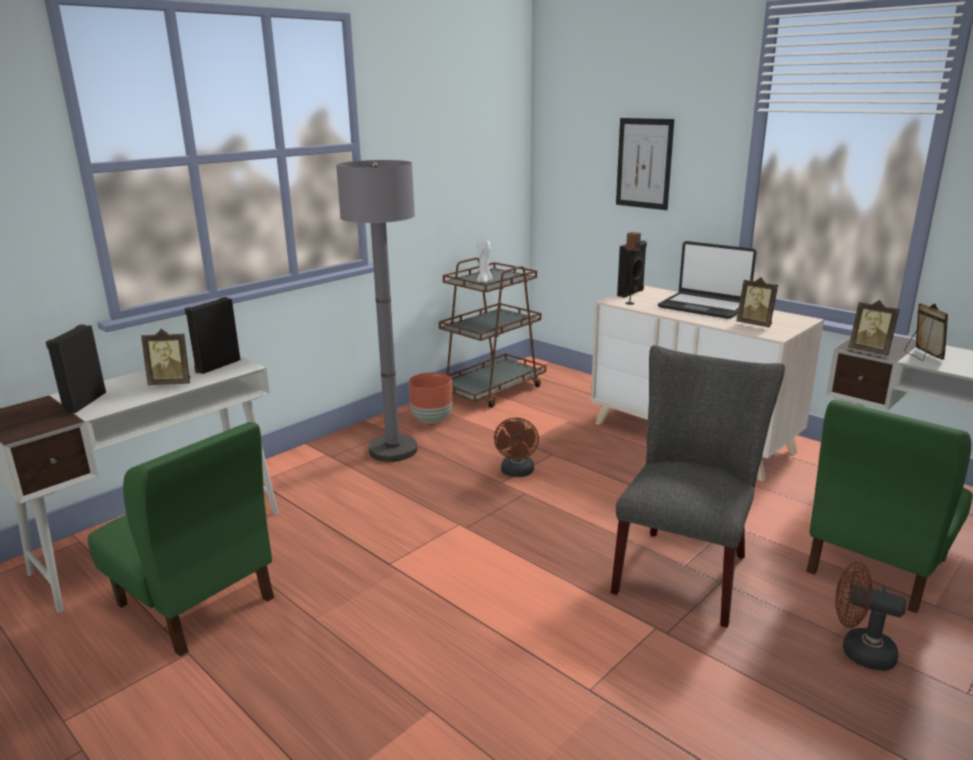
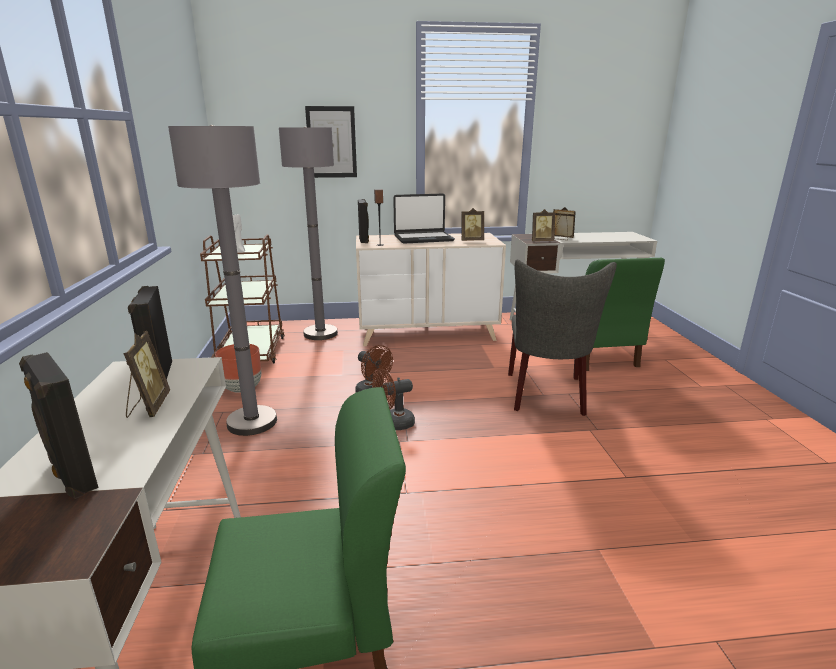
camera: 50 degrees left, 0 degrees up
(172, 383) = (148, 407): picture frame -> picture frame turned 45 degrees counterclockwise
(579, 395) = (320, 333): none -> grey floor lamp
(684, 569) = (546, 396): grey chair -> grey chair turned 150 degrees counterclockwise
(859, 651) = (655, 391): brown fan -> brown fan (393, 424)

